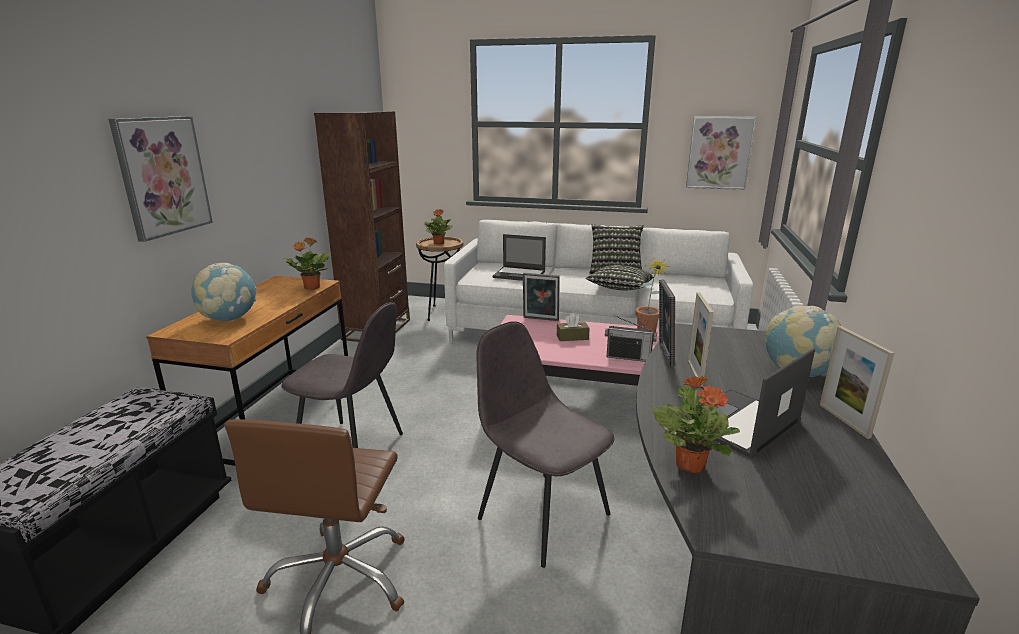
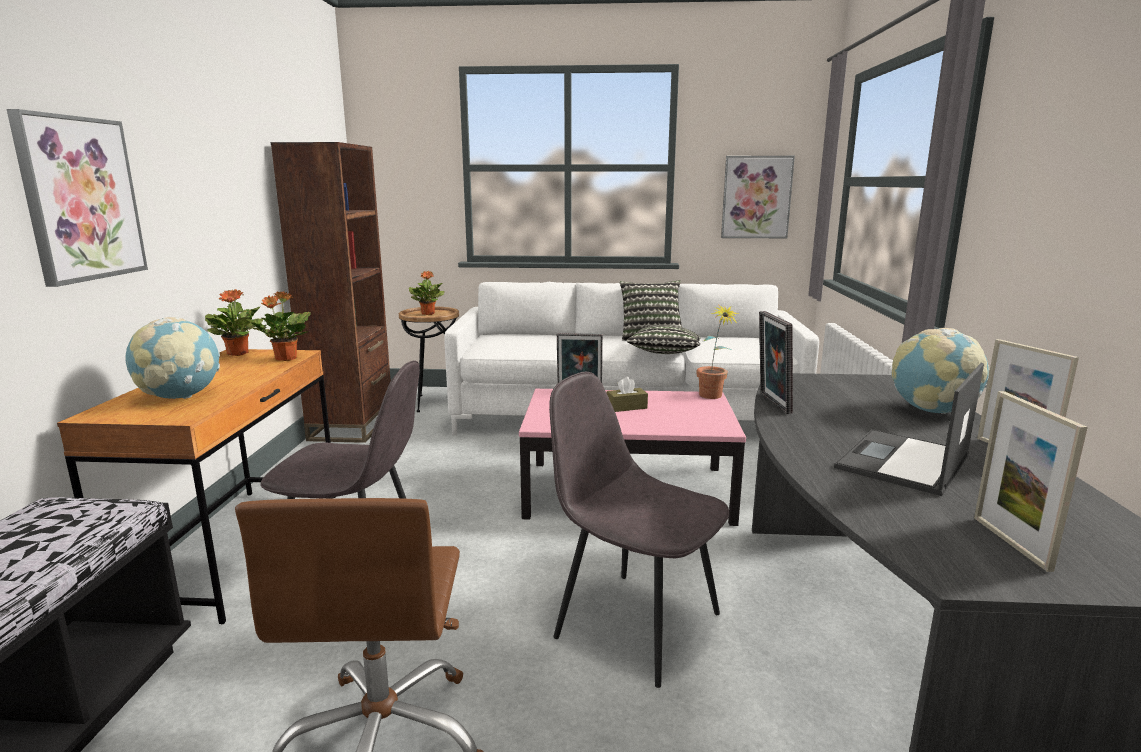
camera: 10 degrees left, 5 degrees down
(520, 274) = (539, 344): laptop -> none
(628, 357) = (703, 423): radio -> none
(690, 464) = (875, 508): potted plant -> potted plant (238, 353)
(695, 373) = (819, 418): picture frame -> picture frame (1011, 542)

